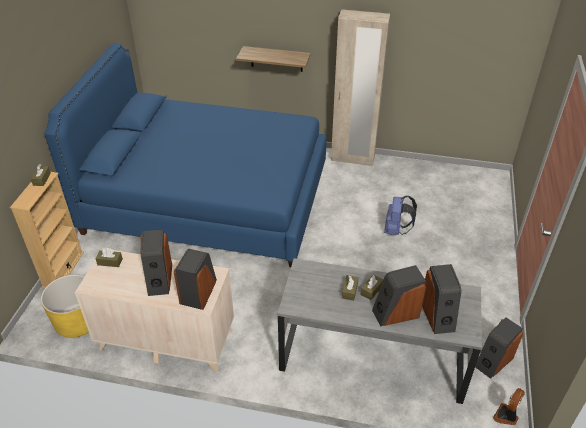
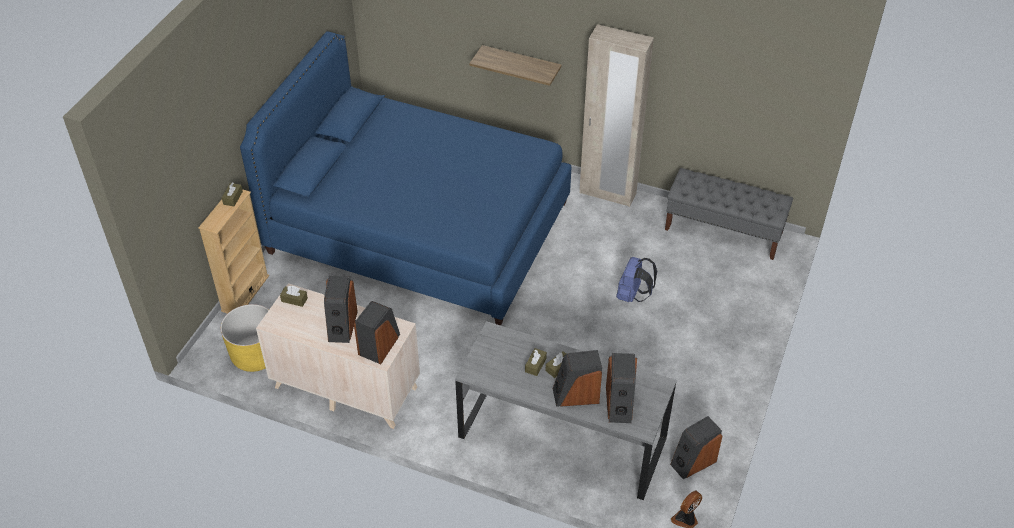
camera: 10 degrees right, 5 degrees up
(450, 175) = (724, 231): none -> grey bench

